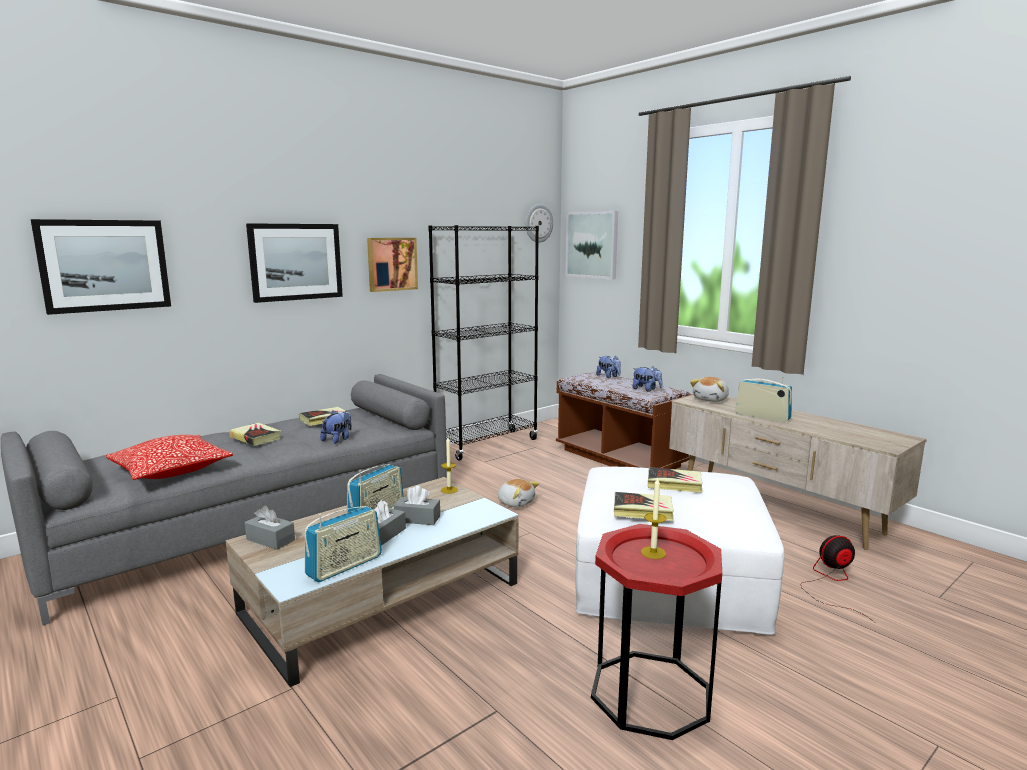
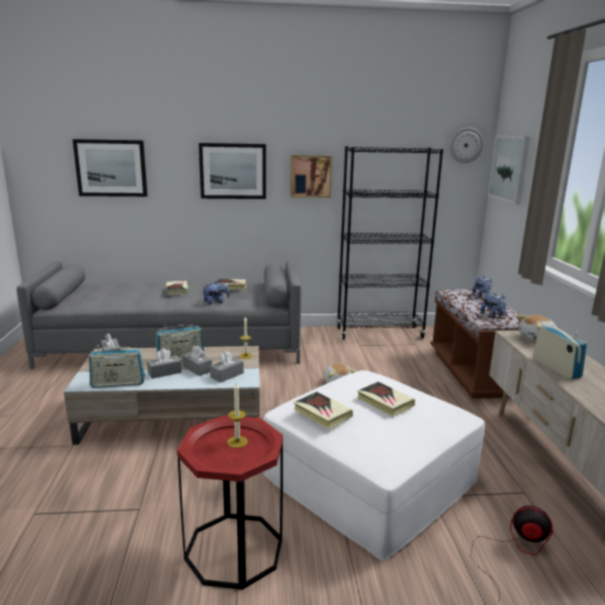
camera: 35 degrees right, 5 degrees up
(171, 471) = (110, 300): pillow -> none
(464, 514) = (227, 375): none -> grey tissue box

